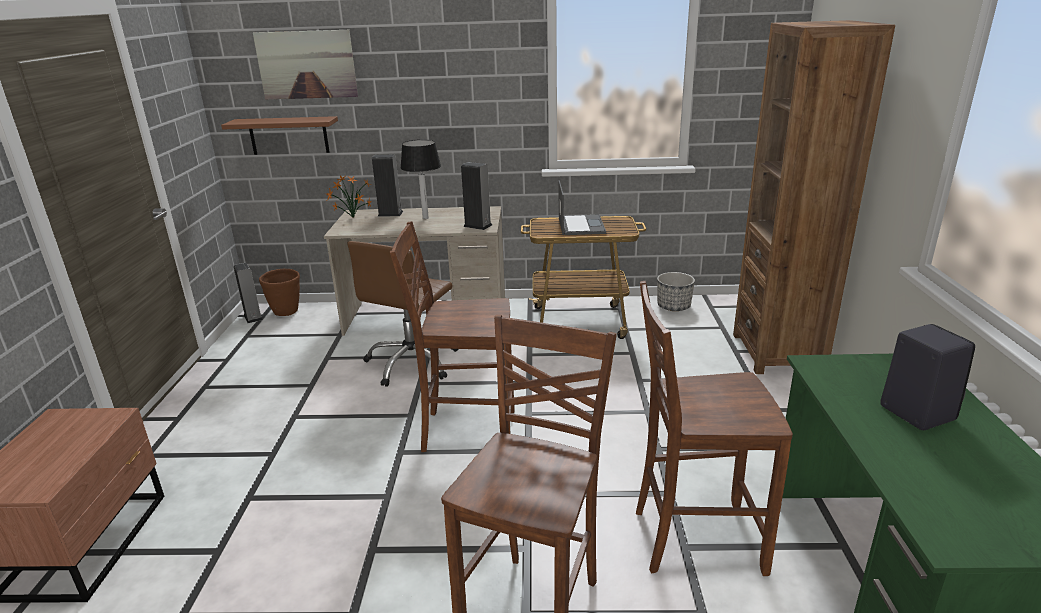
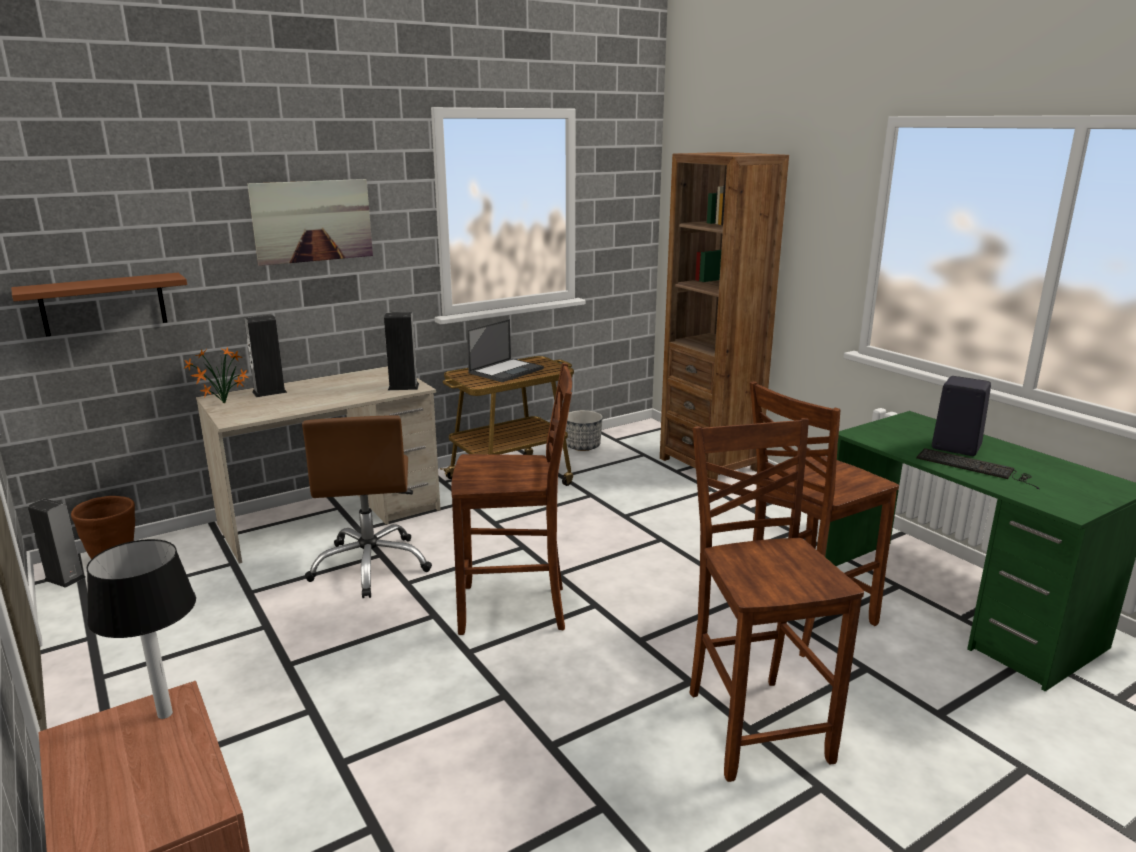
camera: 35 degrees left, 5 degrees down
(306, 65) = (132, 205): picture -> picture (312, 221)
(425, 218) = (324, 389): table lamp -> table lamp (164, 714)
(467, 431) = (515, 609): brown chair -> brown chair turned 150 degrees counterclockwise
(581, 225) = (506, 370): laptop -> laptop turned 75 degrees clockwise
(901, 445) = (975, 467): none -> keyboard

